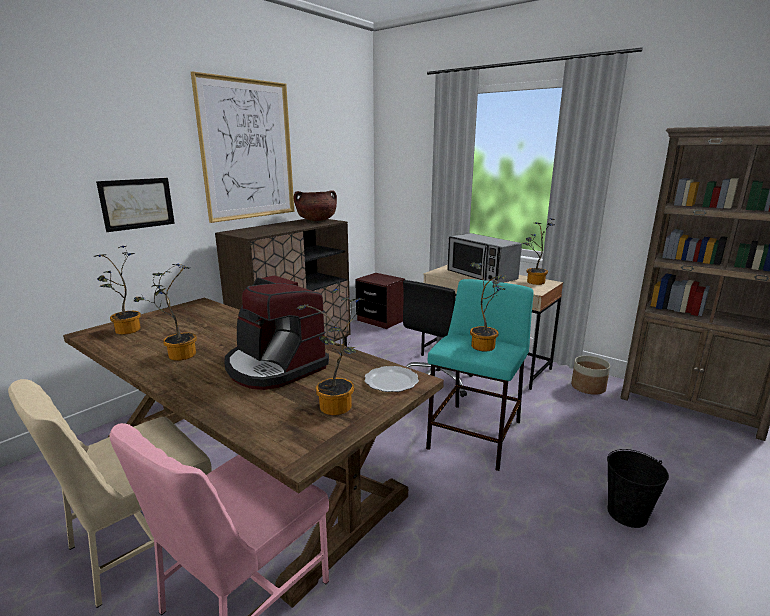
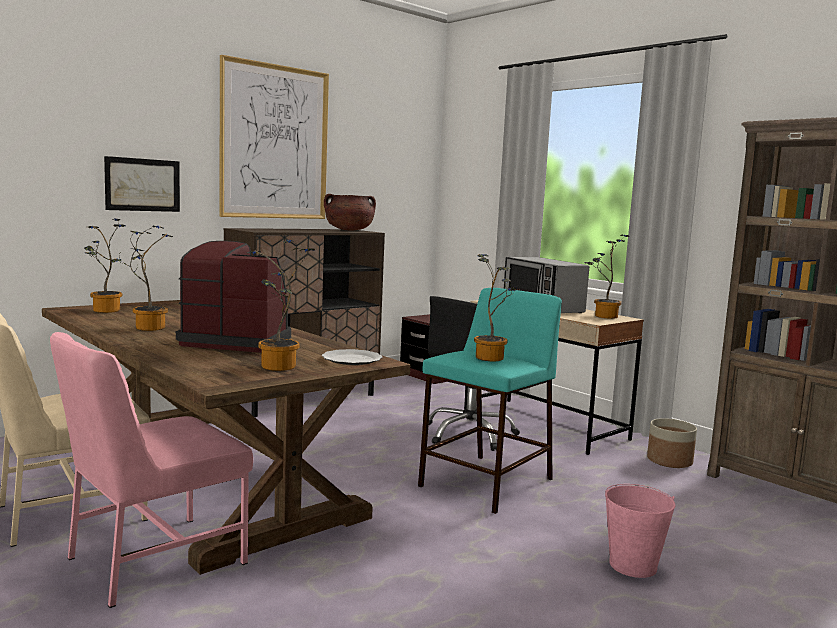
camera: 10 degrees right, 10 degrees down
(274, 366) = (238, 341): coffee machine -> coffee machine turned 135 degrees clockwise
(627, 513) = (633, 565): black bucket -> pink bucket

